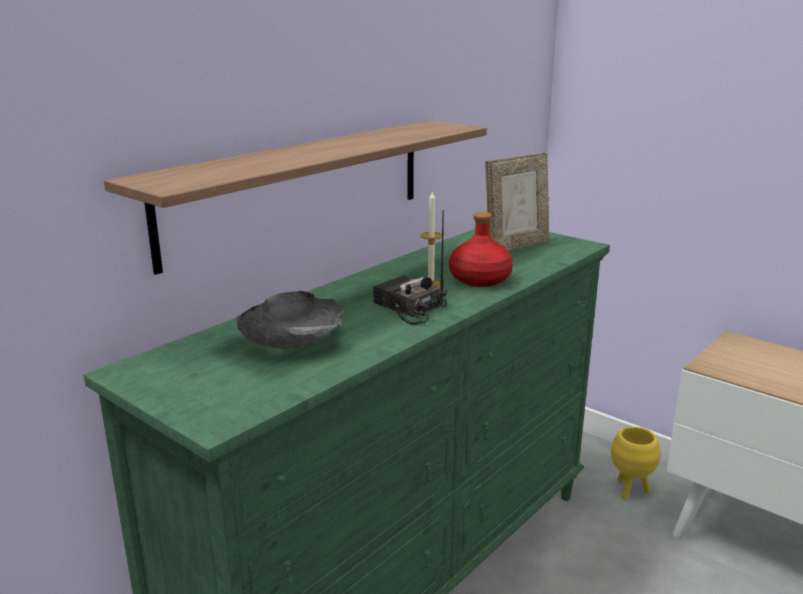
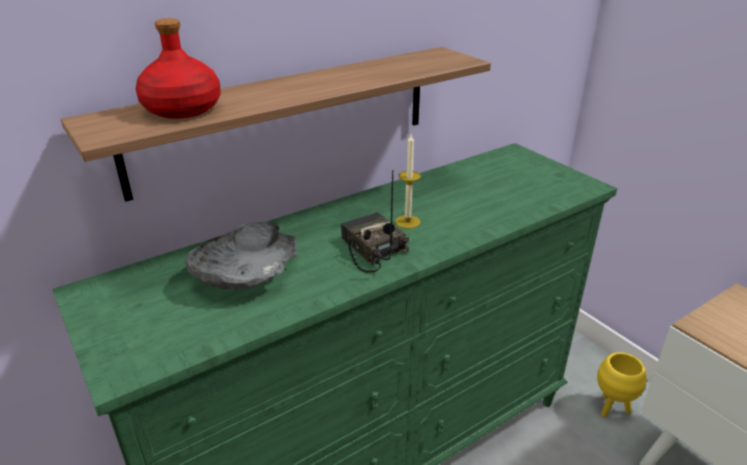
camera: 15 degrees right, 10 degrees up
(480, 279) = (460, 220): red bottle -> red bottle (182, 109)
(516, 246) = (517, 180): picture frame -> none

